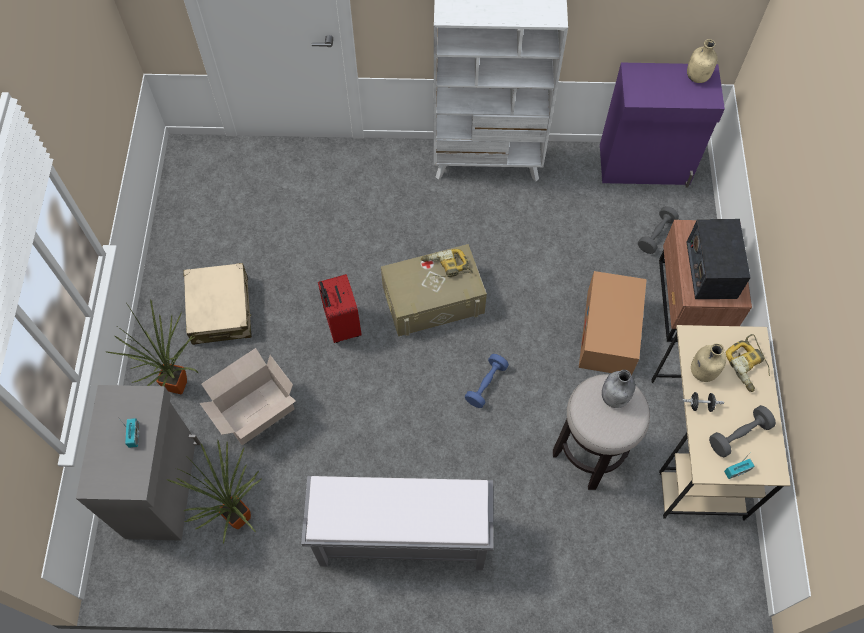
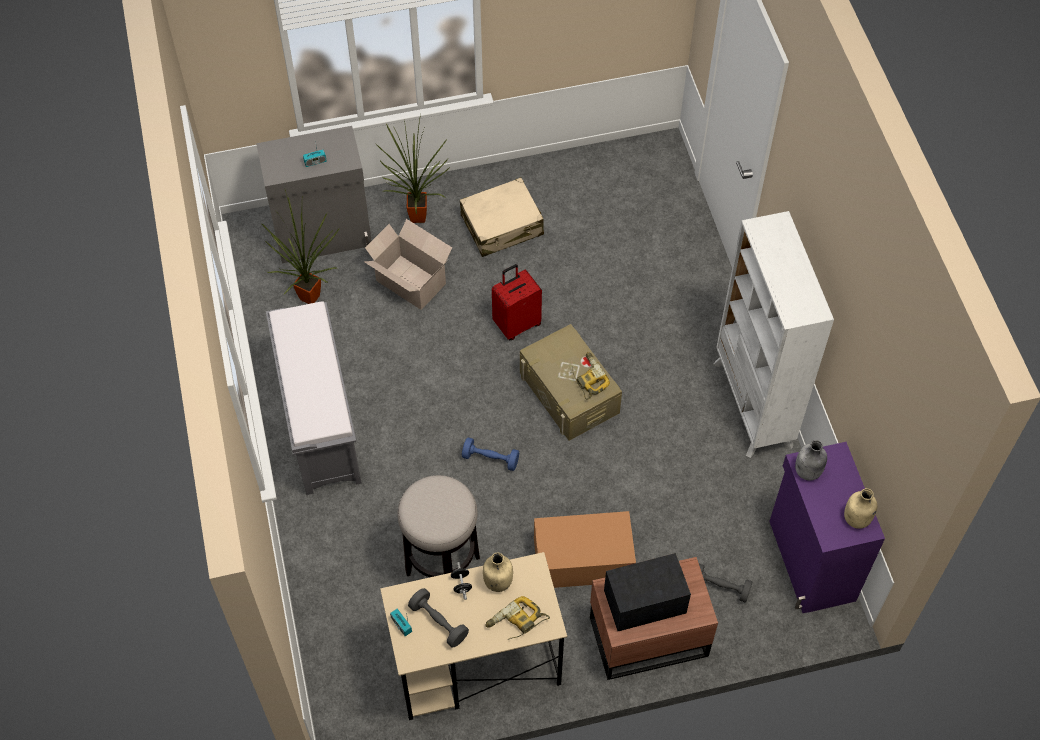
camera: 75 degrees right, 5 degrees down
(615, 397) = (449, 508): grey bottle -> grey bottle (808, 472)

